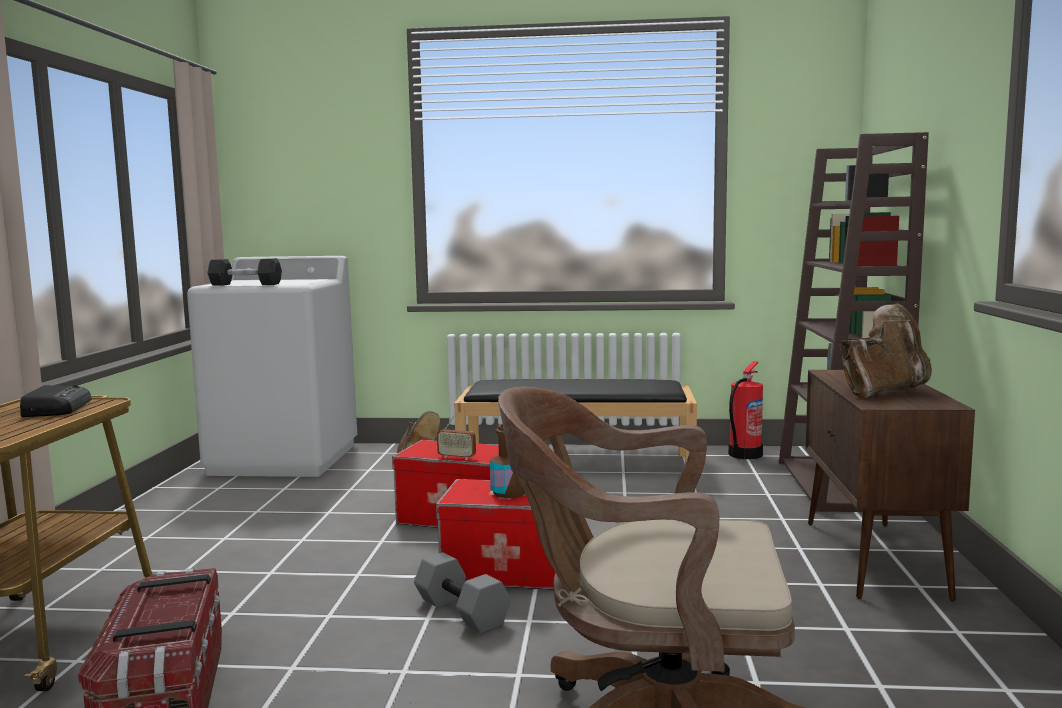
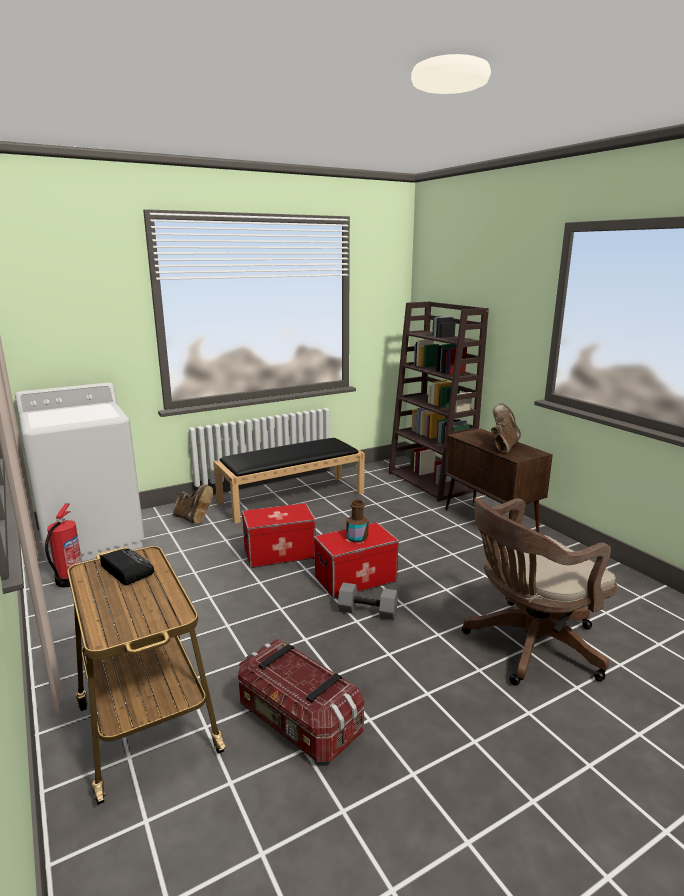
camera: 35 degrees left, 10 degrees up
(245, 284) = (69, 421): grey dumbbell -> none
(457, 457) = (288, 520): radio -> none
(744, 455) = (366, 471): fire extinguisher -> fire extinguisher (69, 580)

